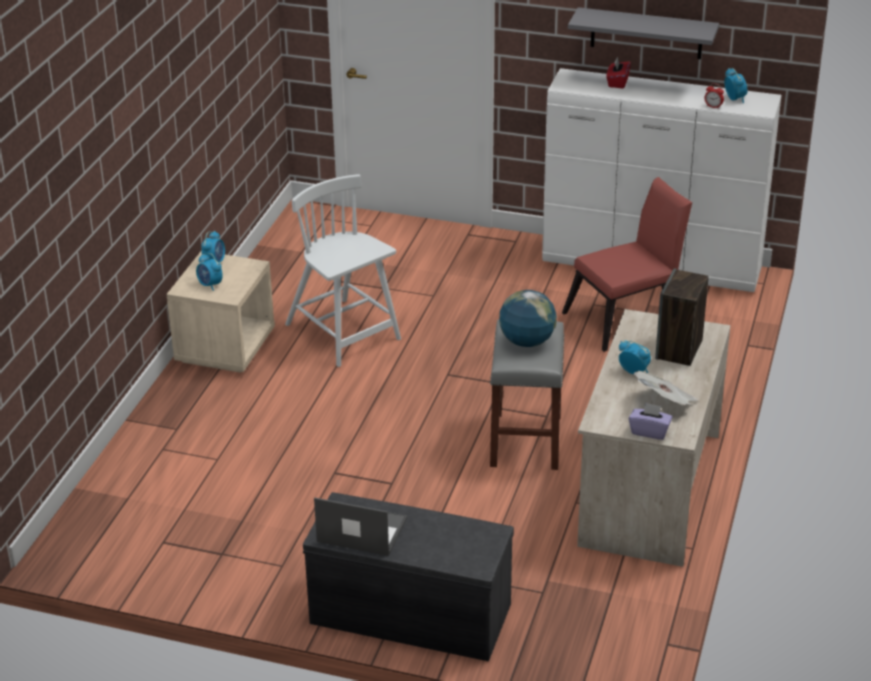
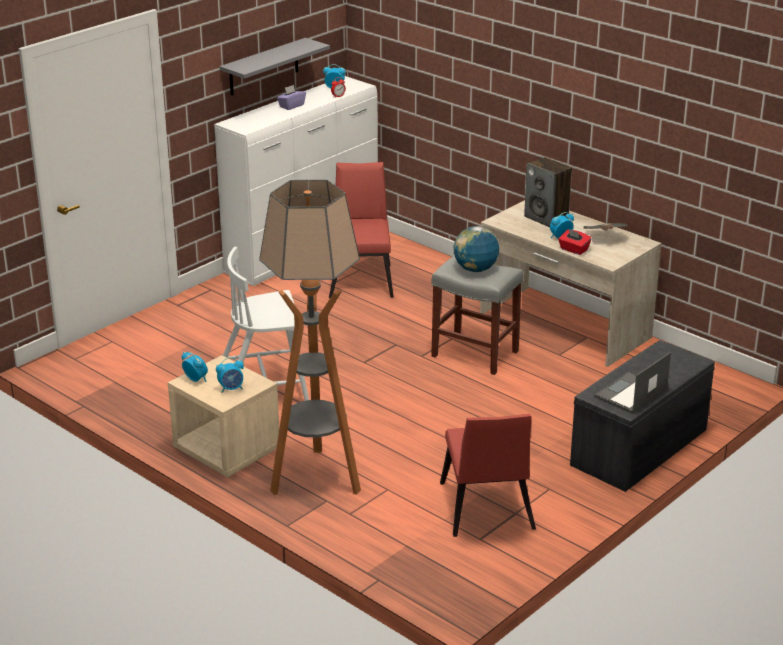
camera: 65 degrees left, 5 degrees down
(210, 411) = (316, 478): none -> floor lamp
(214, 532) = (486, 511): none -> red chair
(617, 82) = (263, 113): red tissue box -> red tissue box (573, 250)
(649, 431) = (632, 250): purple tissue box -> purple tissue box (291, 106)

